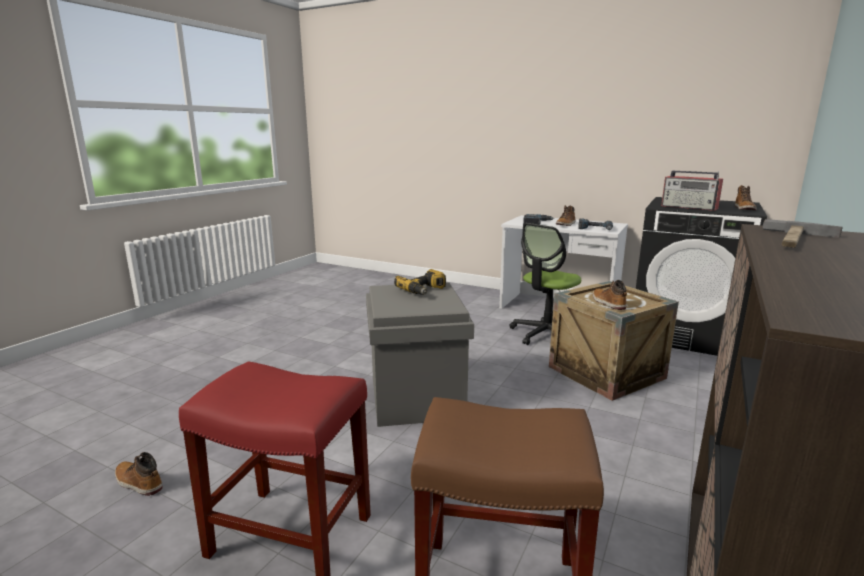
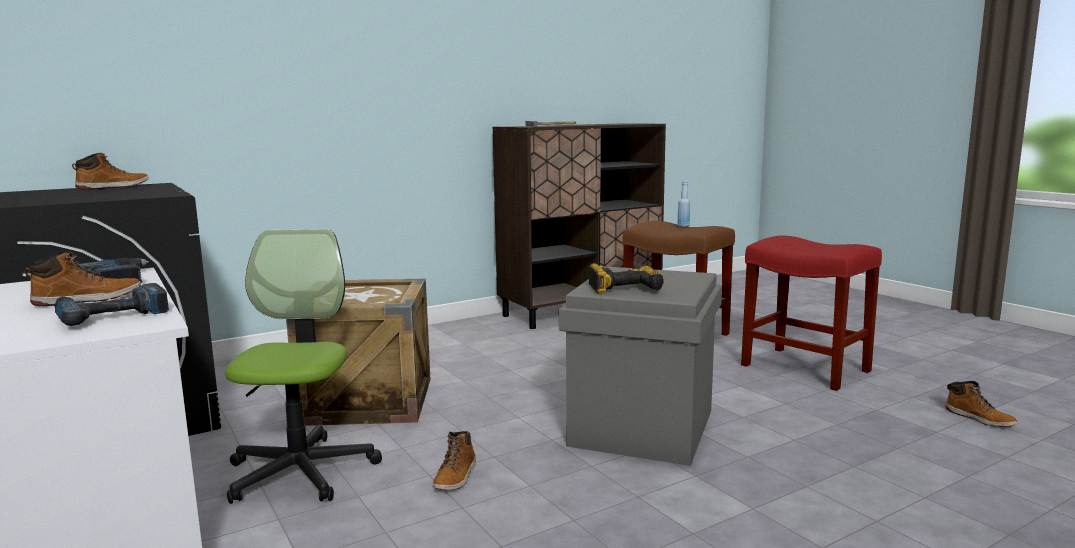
camera: 150 degrees left, 5 degrees down
(502, 433) = (683, 226): none -> blue bottle
(545, 334) = (301, 472): office chair -> office chair turned 75 degrees counterclockwise
(608, 303) = (383, 293): boot -> boot (456, 477)
(689, 207) = (144, 192): radio -> none

